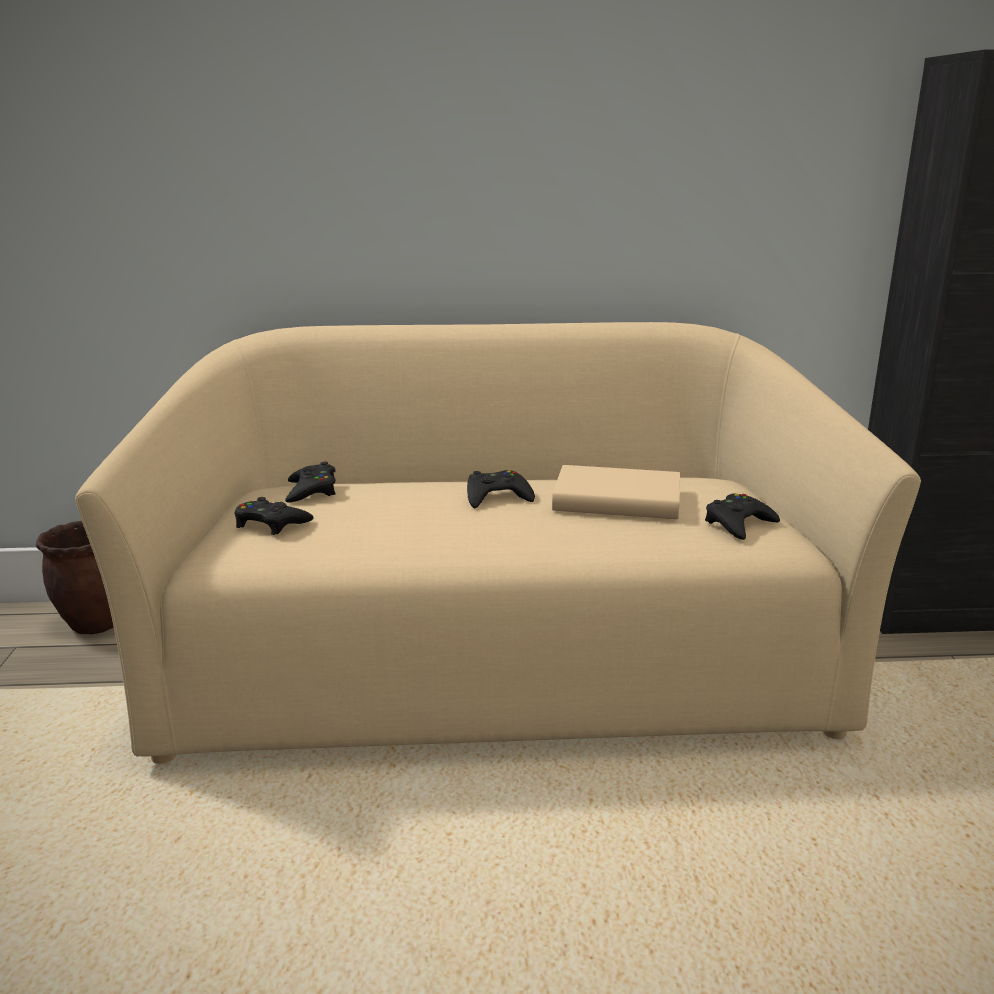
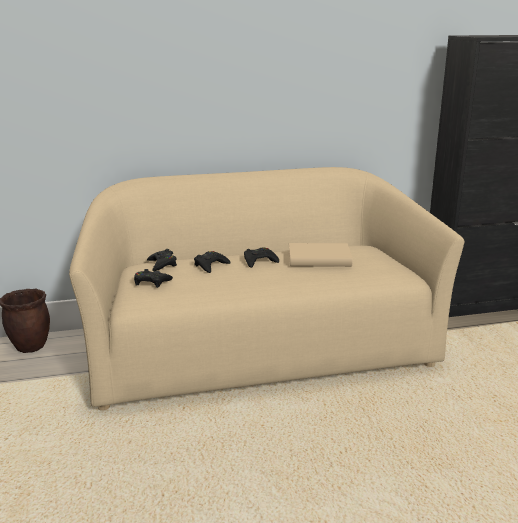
camera: 10 degrees left, 0 degrees up
(739, 524) = (380, 266): black game controller -> black game controller (210, 265)

